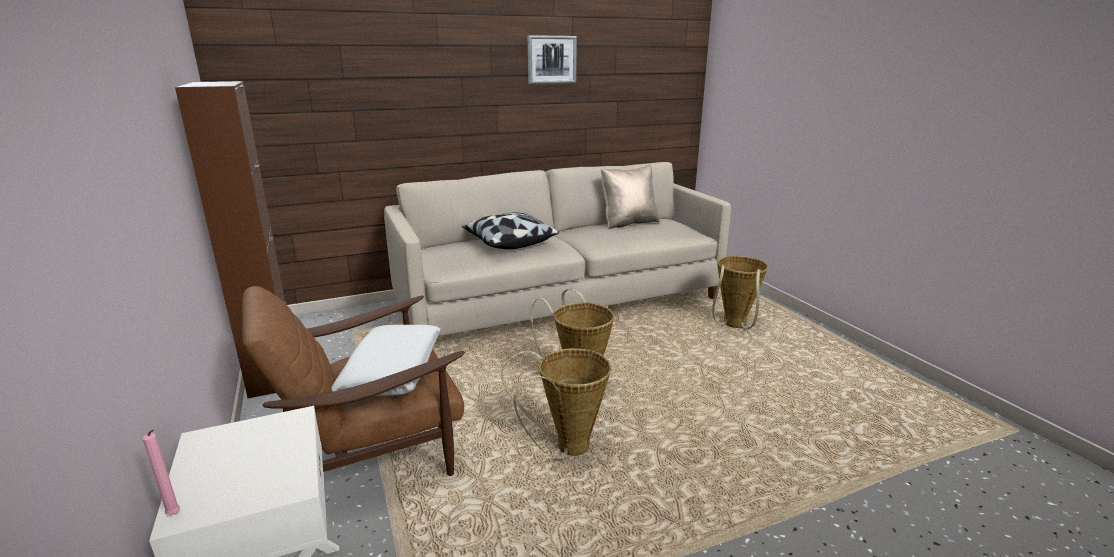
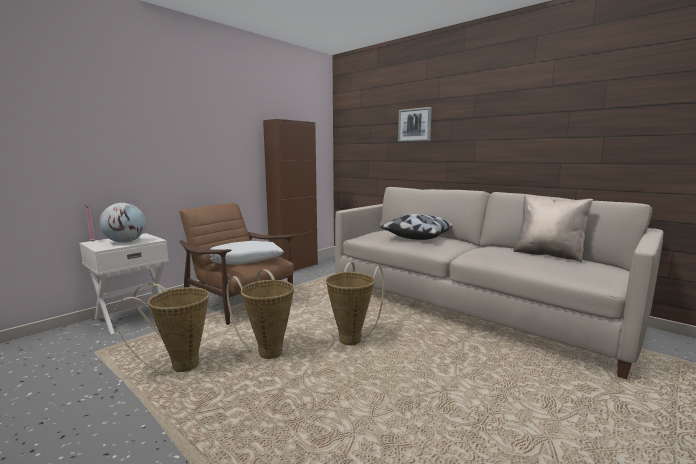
camera: 65 degrees right, 10 degrees down
(261, 457) = (125, 242): none -> globe
(551, 59) = (527, 100): picture -> picture (414, 125)
(733, 326) = (570, 403): basket -> basket (179, 366)

